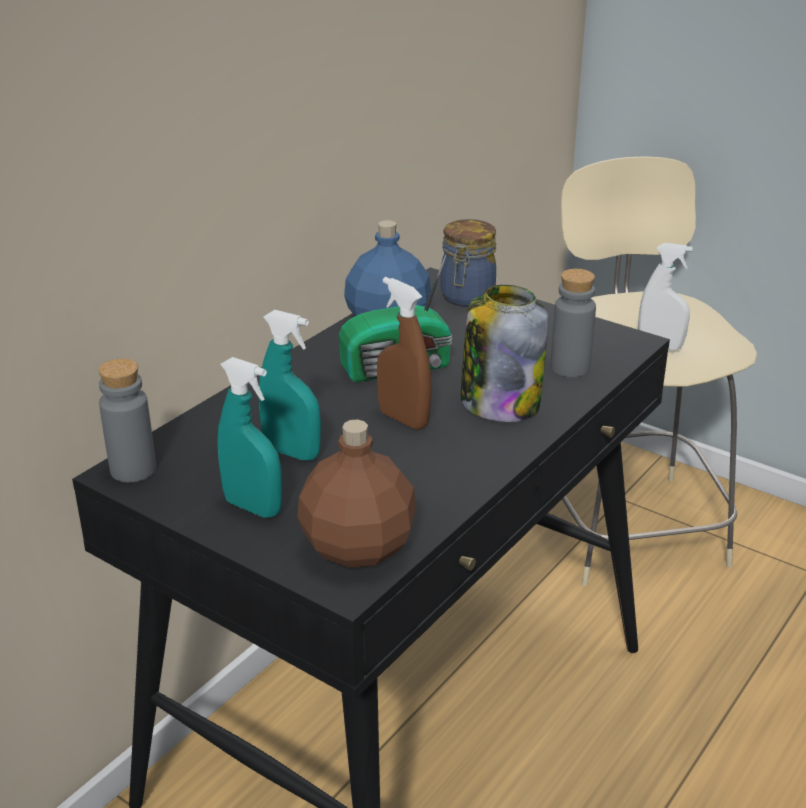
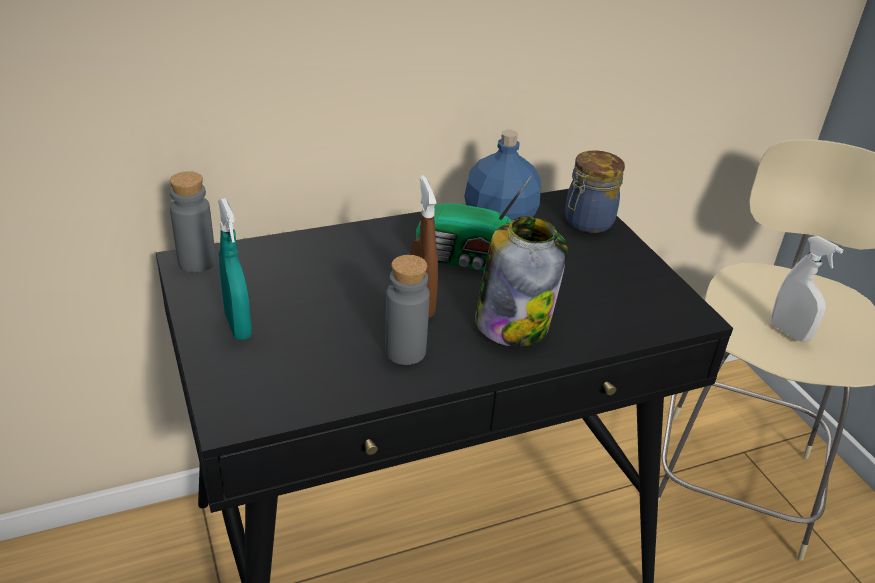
camera: 30 degrees right, 5 degrees up
(292, 452) = (311, 295): turquoise spray bottle -> none
(358, 548) = (270, 394): brown bottle -> none
(570, 368) = (608, 317): grey bottle -> grey bottle (405, 351)

